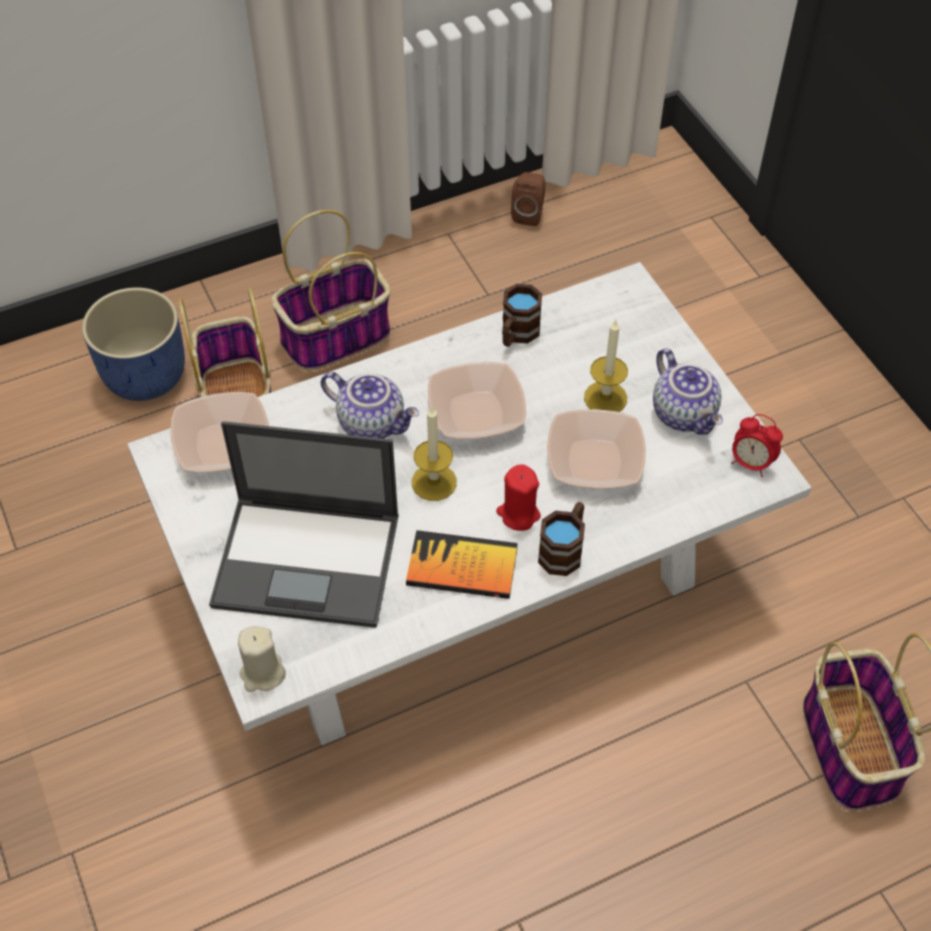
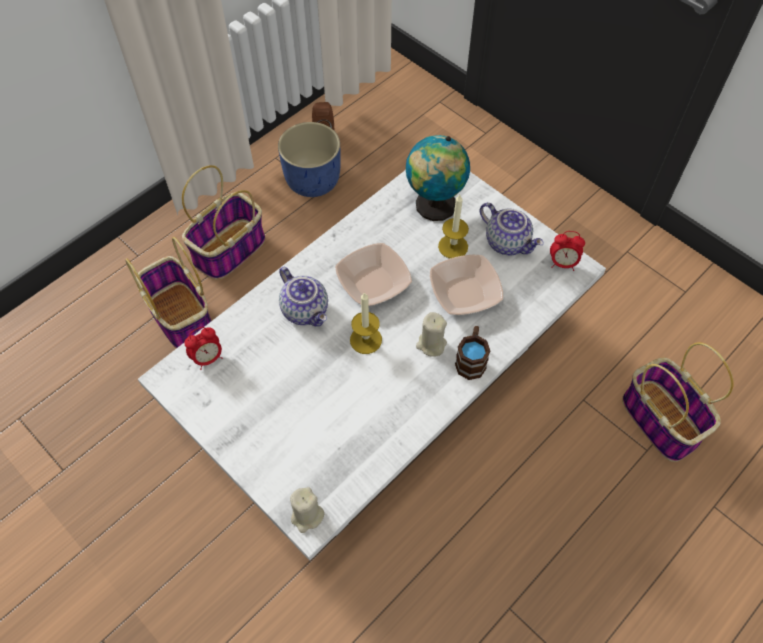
camera: 20 degrees left, 5 degrees up
(146, 374) = (107, 315): blue planter -> blue planter (313, 180)
(223, 444) = (208, 358): bowl -> alarm clock
(309, 560) = (305, 423): laptop -> none
(373, 422) = (306, 310): teapot -> teapot turned 45 degrees clockwise
(462, 567) = (410, 393): book -> none
(517, 335) = (377, 219): brown mug -> none
(518, 514) = (431, 344): red candle -> beige candle
(602, 340) = (434, 207): none -> globe

